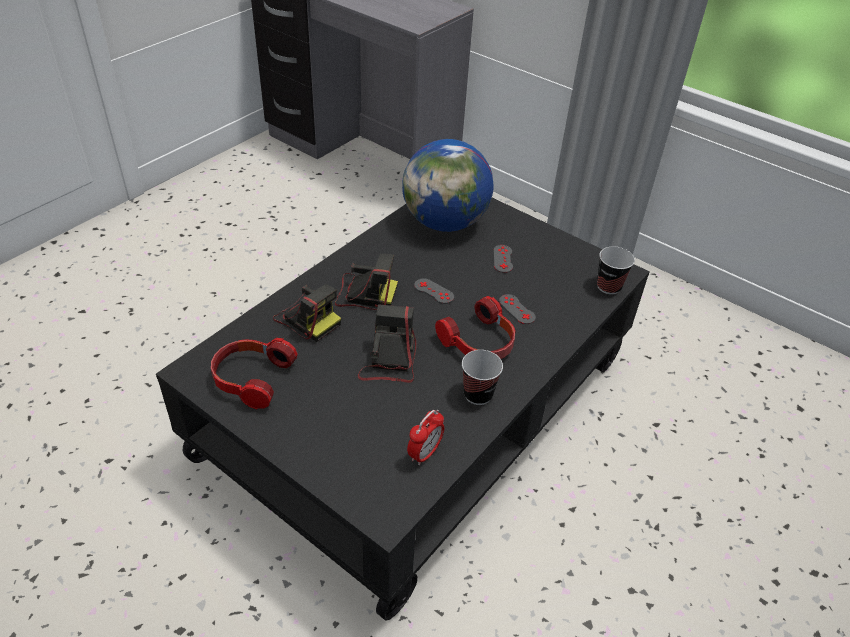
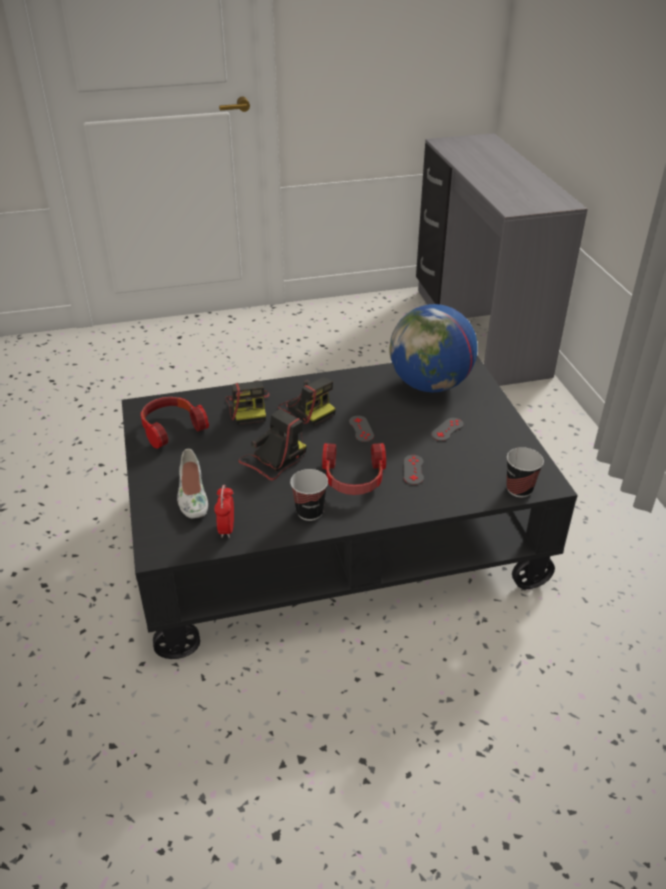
camera: 40 degrees right, 5 degrees down
(353, 438) = (192, 495): none -> white shoe
(424, 453) = (227, 528): alarm clock -> alarm clock turned 105 degrees clockwise

